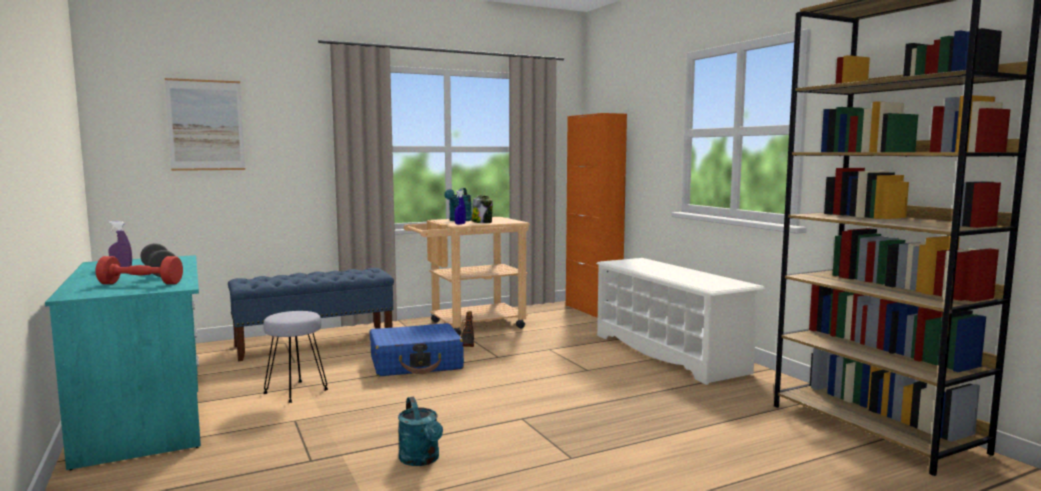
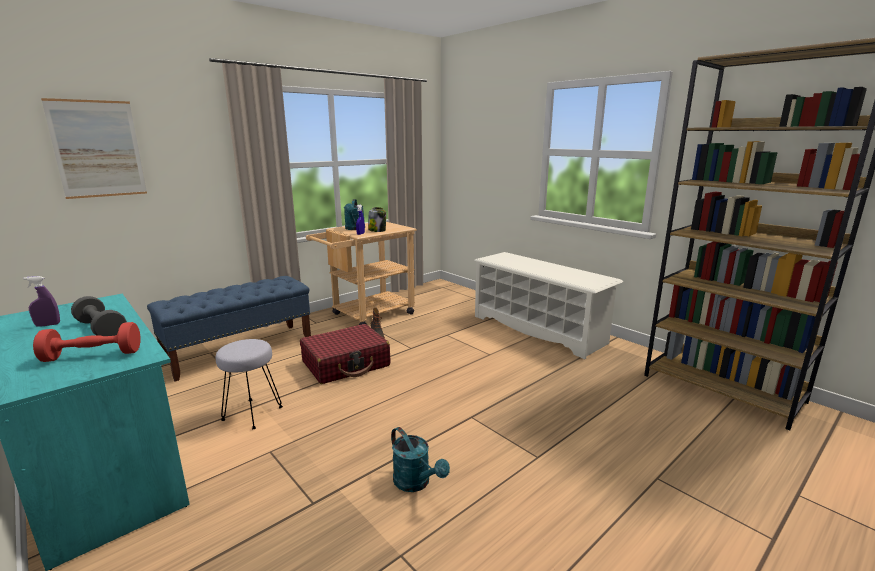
camera: 15 degrees left, 10 degrees up
(416, 363) = (346, 364): blue suitcase -> red suitcase
(593, 310) = (455, 290): orange cabinet -> none

